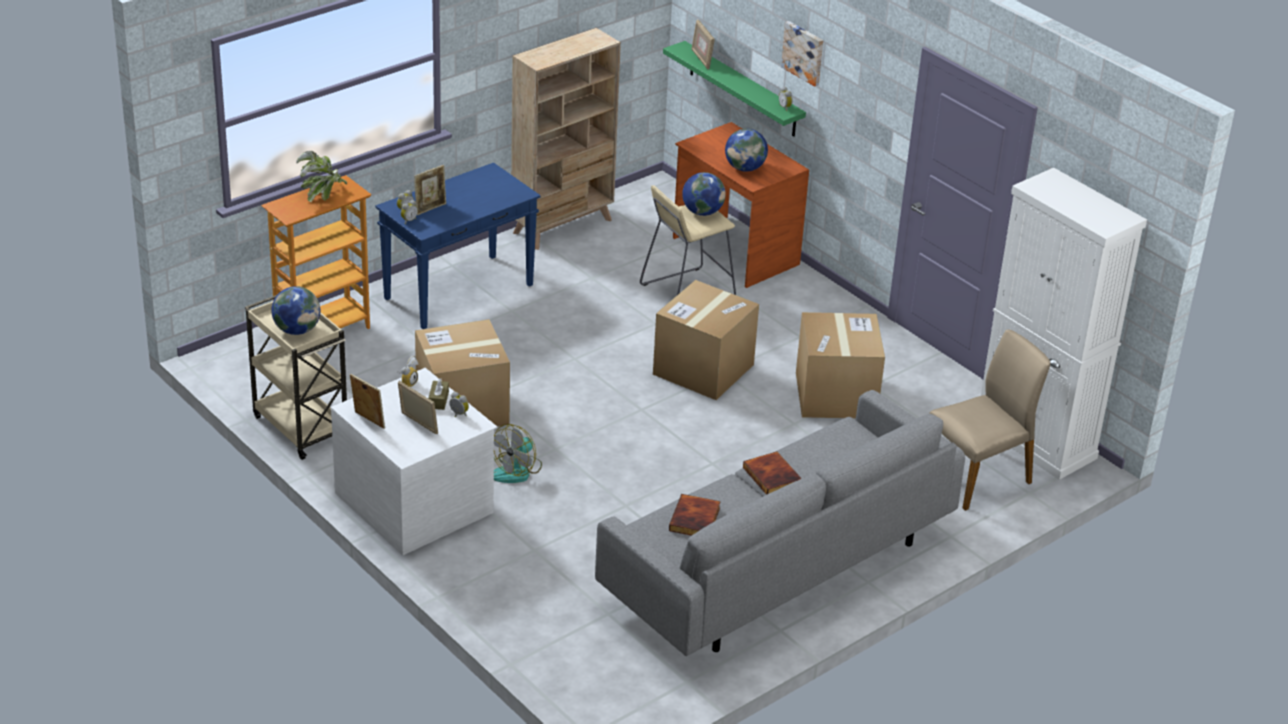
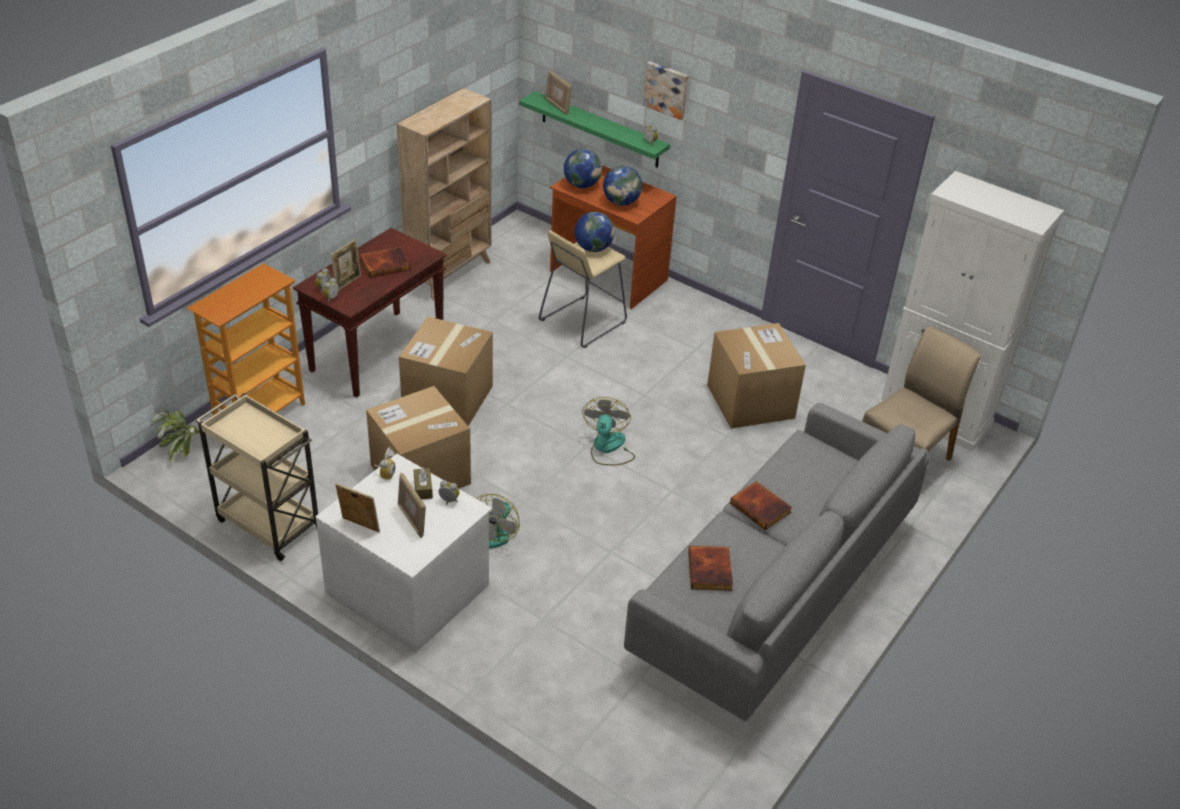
camera: 15 degrees left, 5 degrees up
(297, 330) = (257, 436): globe -> globe (582, 185)
(323, 194) = (247, 287): potted plant -> potted plant (182, 448)
(418, 424) = (412, 520): picture frame -> picture frame turned 150 degrees counterclockwise
(459, 291) = (377, 353): blue console table -> brown console table
(474, 196) = (385, 264): none -> book
(663, 415) = (608, 448): none -> fan
(703, 369) = (626, 395): cardboard box -> cardboard box (448, 398)

